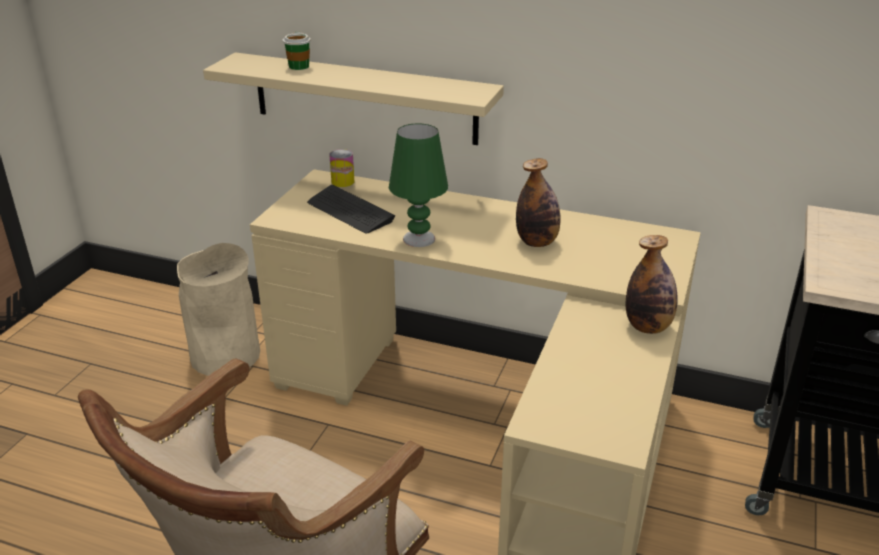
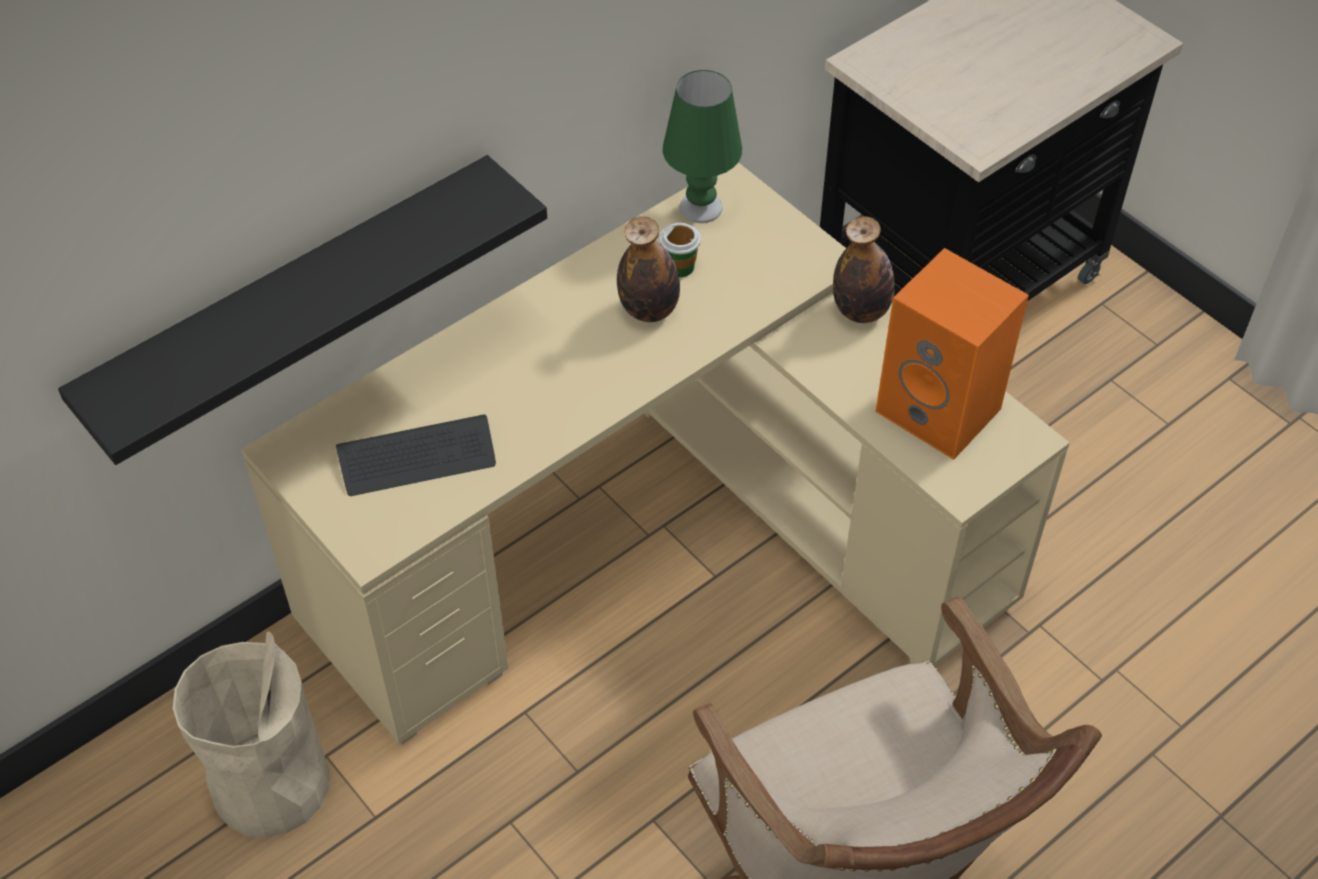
camera: 60 degrees left, 20 degrees up
(299, 66) = (213, 333): cup -> cup (679, 266)
(342, 182) = (317, 430): can -> none
(364, 98) = (293, 301): beige shelf -> black shelf
(419, 238) = (552, 417): green table lamp -> green table lamp (700, 207)
(600, 391) = (942, 410): none -> orange speaker

